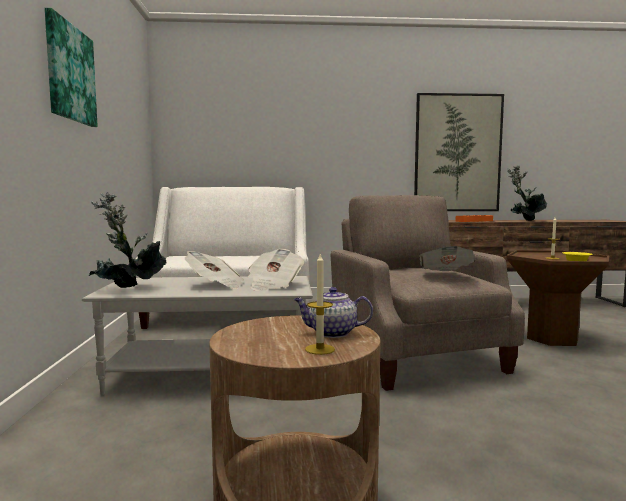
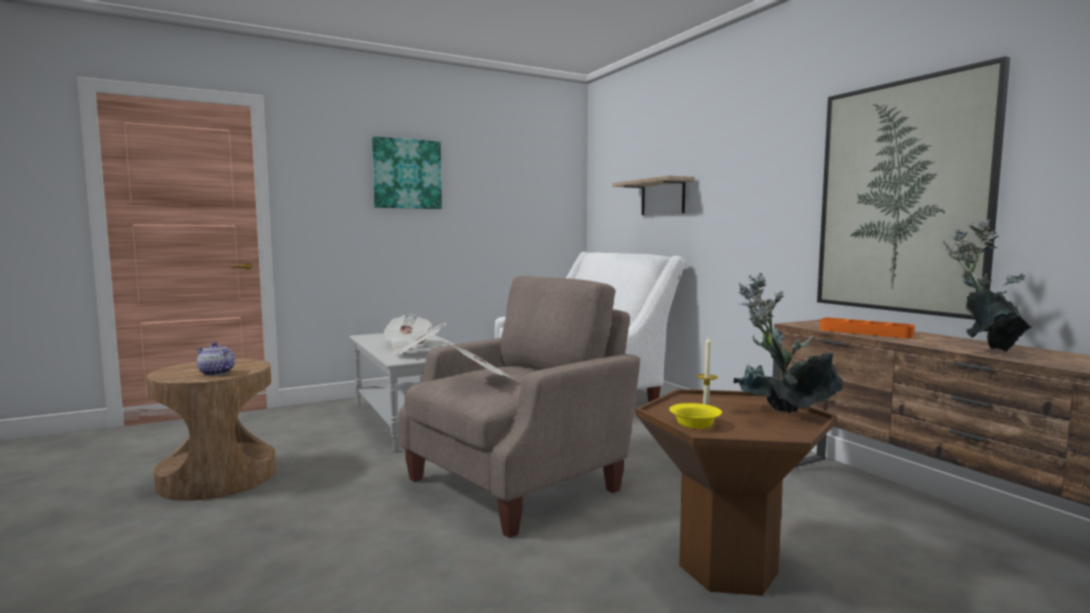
camera: 65 degrees right, 0 degrees up
(127, 289) = (378, 336): potted plant -> potted plant (778, 415)
(269, 141) = (663, 197): none -> shelf
(320, 349) = (178, 374): candle -> none
(331, 333) = (215, 373): teapot -> teapot turned 45 degrees counterclockwise

